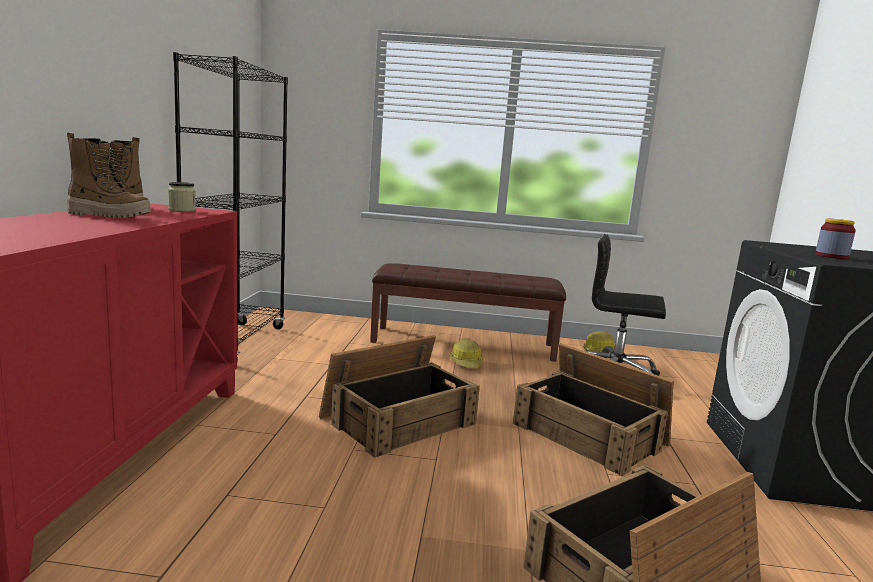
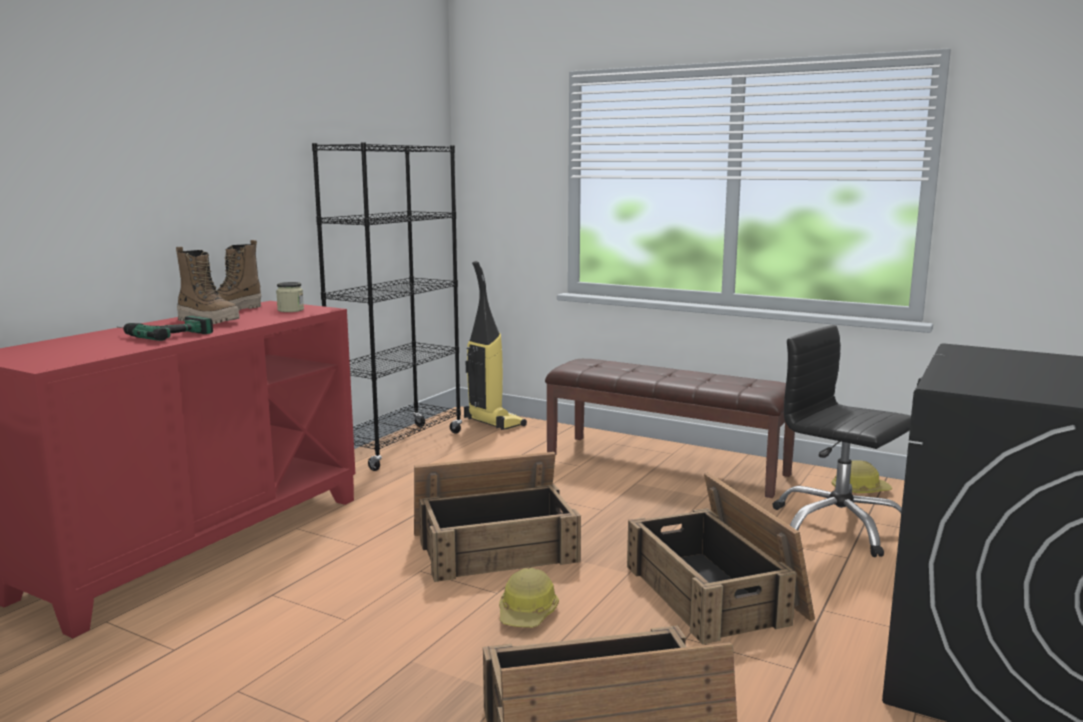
camera: 25 degrees right, 0 degrees up
(77, 225) = (162, 334): none -> power drill
(302, 319) = (493, 422): none -> vacuum cleaner
(467, 363) = (643, 490): hard hat -> hard hat (528, 613)
(831, 256) = (997, 374): jar -> none

